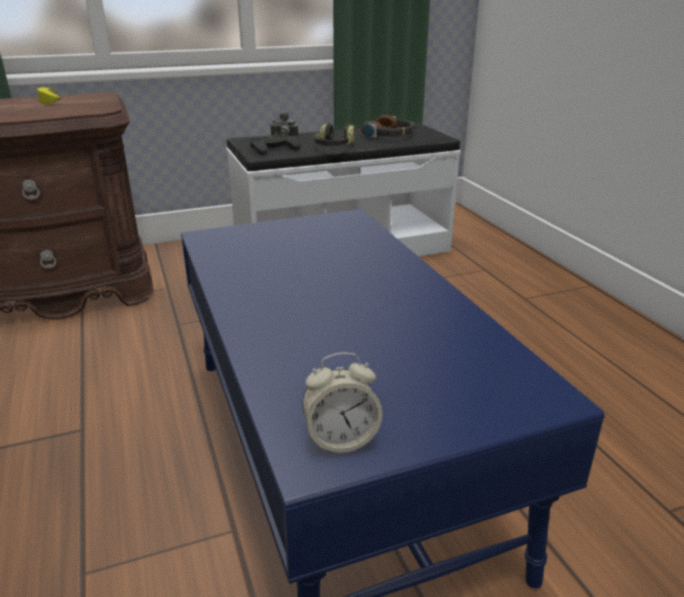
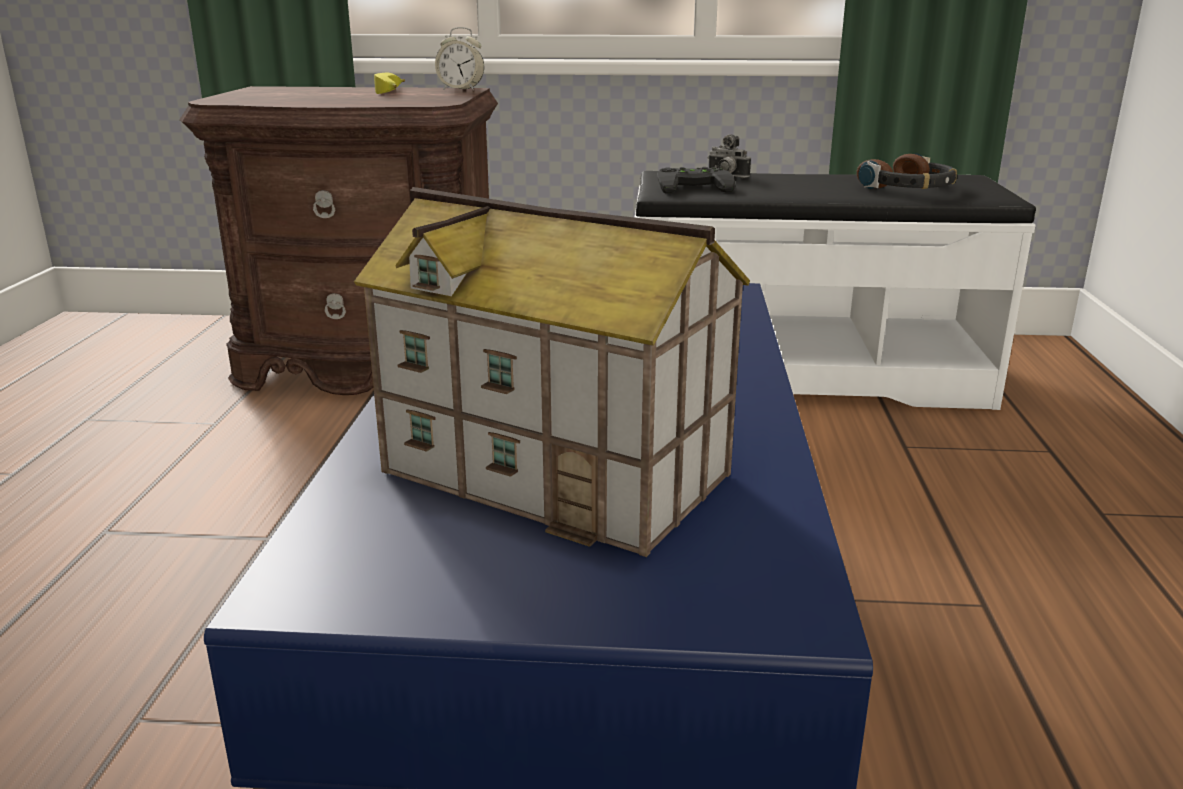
camera: 25 degrees right, 5 degrees down
(334, 147) = (792, 195): headphones -> none
(341, 440) = (369, 575): alarm clock -> alarm clock (461, 90)
(375, 351) = (559, 472): none -> toy house

